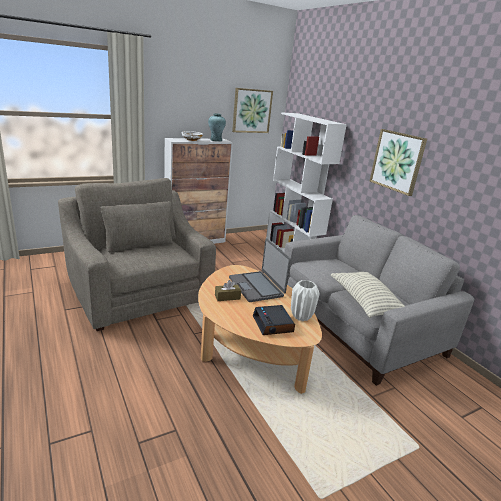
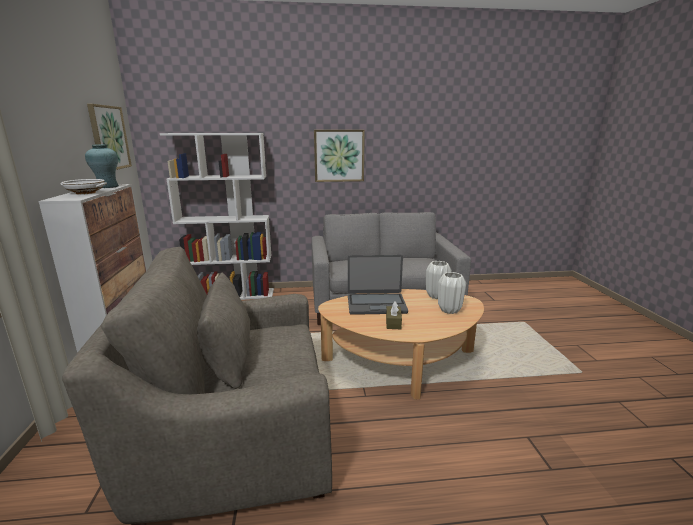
camera: 65 degrees left, 5 degrees down
(273, 324) = (449, 310): alarm clock -> white vase
(365, 302) = (423, 267): pillow -> none

